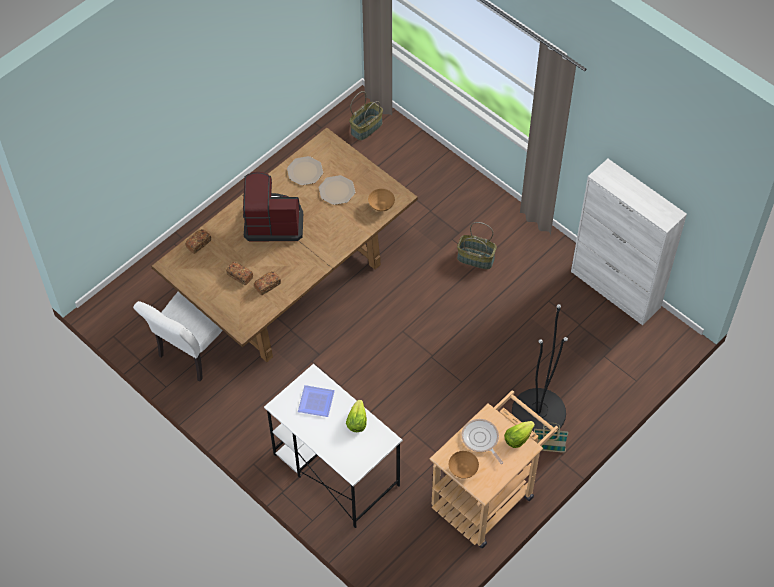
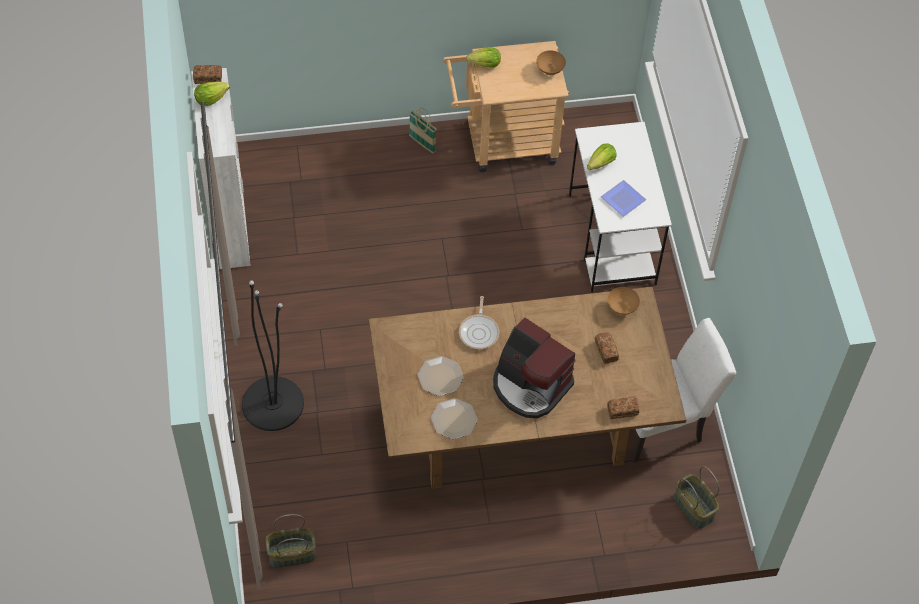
camera: 145 degrees left, 0 degrees up
(267, 285) = (586, 325): bread -> bread (208, 78)
(382, 206) = (412, 331): brown bowl -> brown bowl (621, 308)
(475, 259) = (322, 335): basket -> basket (694, 507)
(481, 439) = (515, 82): frying pan -> frying pan (479, 331)
(538, 412) = (401, 174): black floor lamp -> black floor lamp (272, 403)
(649, 202) = (211, 99): none -> lettuce

